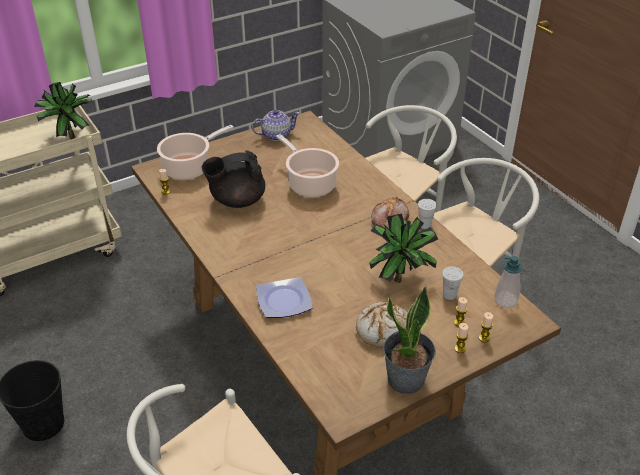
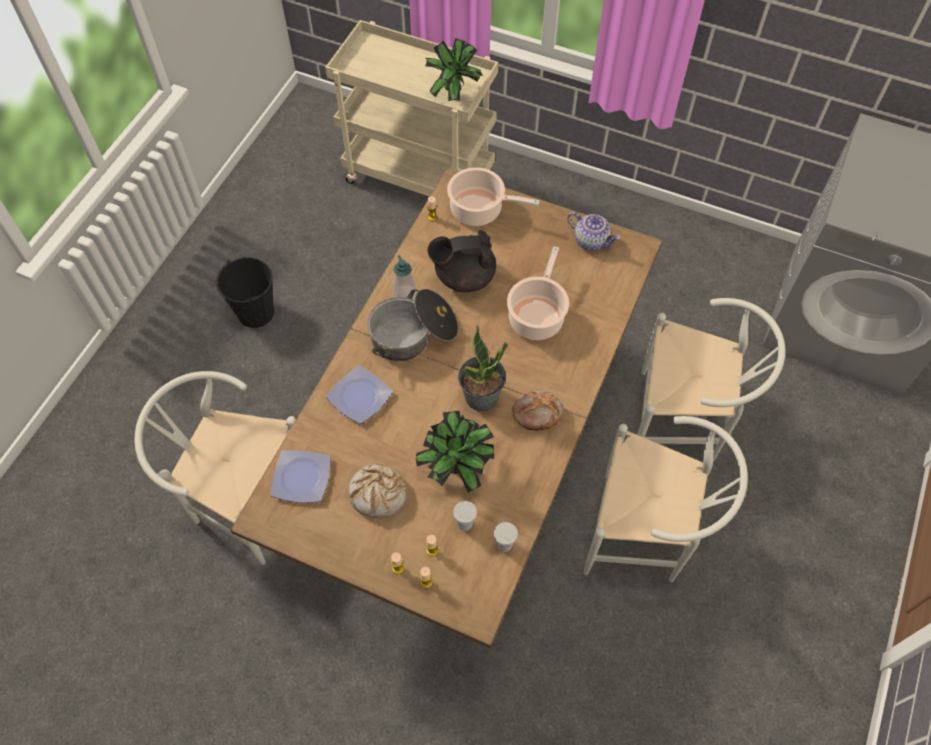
camera: 55 degrees right, 20 degrees up
(237, 200) = (463, 276): black teapot -> black teapot turned 45 degrees counterclockwise
(259, 247) = (413, 335): none -> cooking pot
(327, 371) = (300, 479): none -> plate
(406, 380) = (330, 544): potted plant -> potted plant (481, 397)
(425, 225) = (553, 449): white cup -> white cup (504, 544)
(505, 300) = (494, 576): soap dispenser -> soap dispenser (405, 294)

